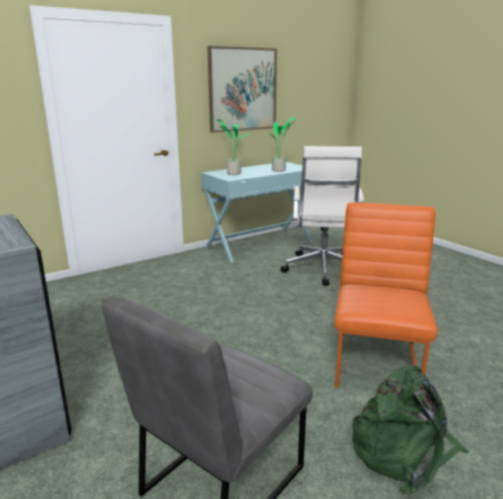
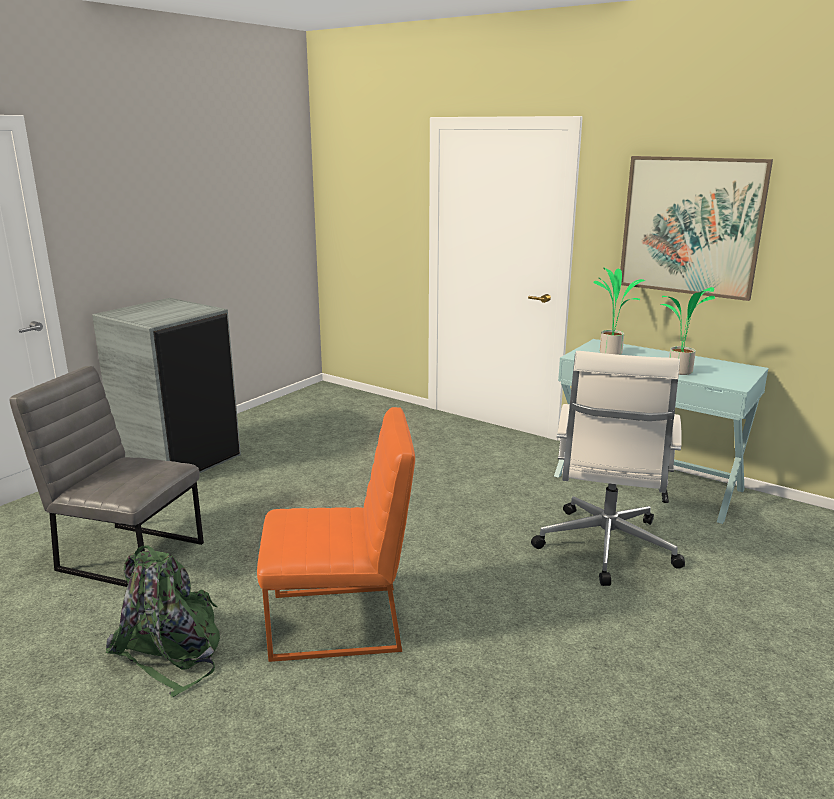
camera: 70 degrees right, 0 degrees up
(322, 270) = (605, 548): white office chair -> white office chair turned 60 degrees counterclockwise

